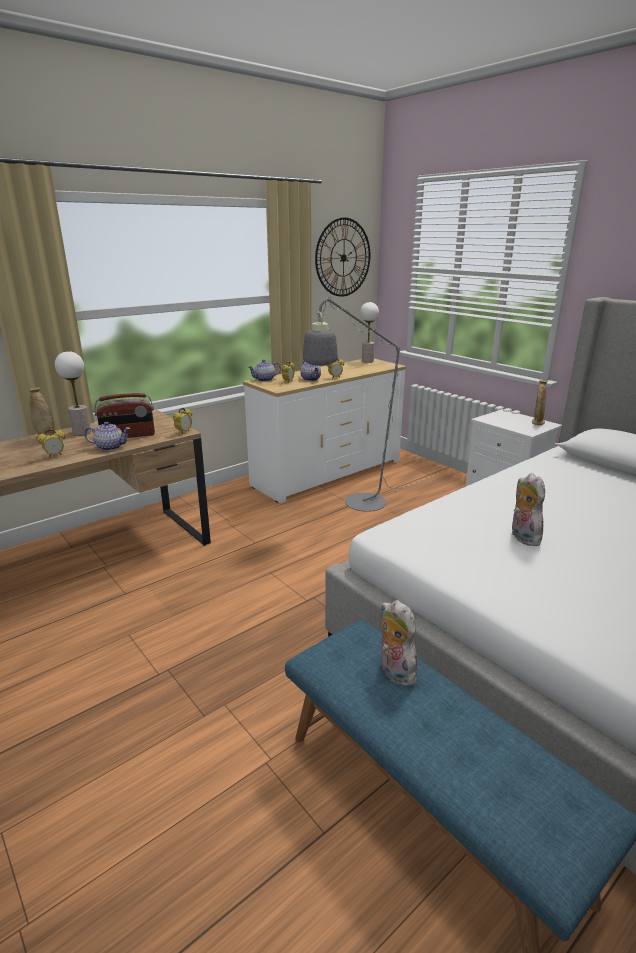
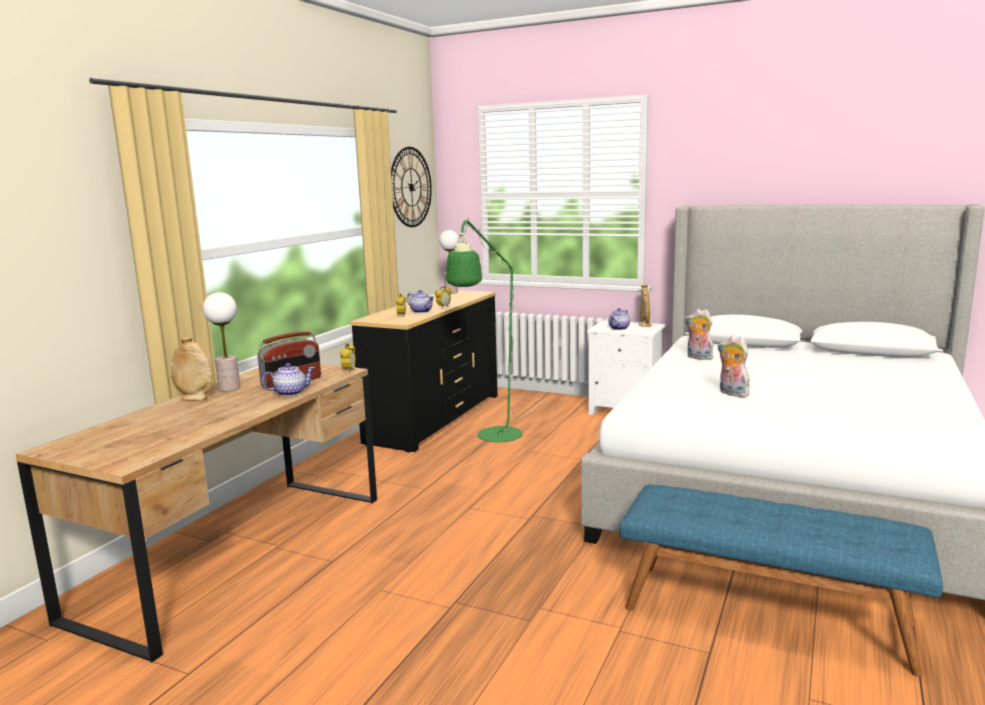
camera: 25 degrees left, 10 degrees down
(55, 455) = (238, 408): alarm clock -> none
(264, 379) = (373, 317): teapot -> teapot (619, 328)
(327, 473) = (434, 418): white dresser -> black dresser
(357, 505) = (495, 438): grey floor lamp -> green floor lamp
(394, 672) = (713, 502): plush toy -> plush toy (698, 358)

